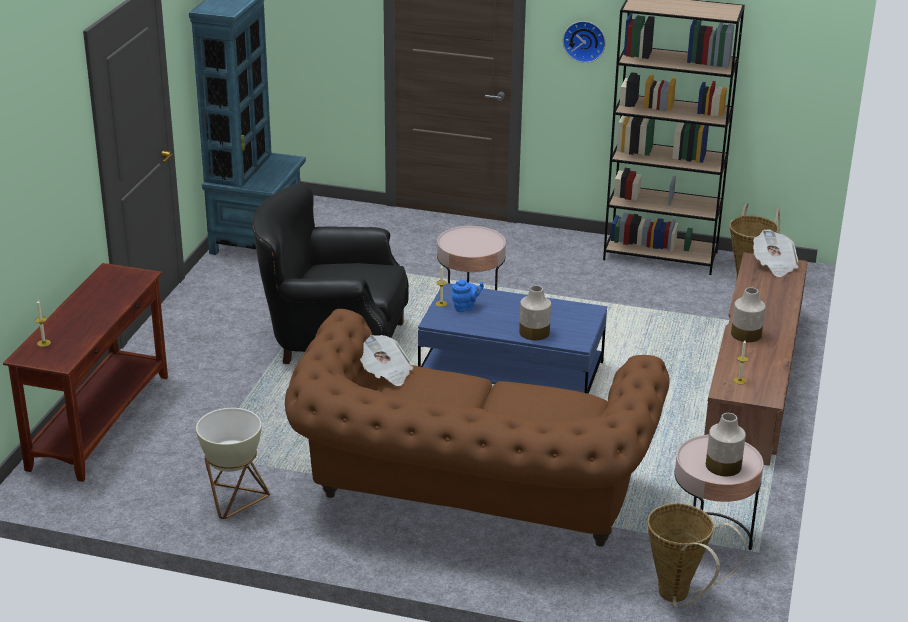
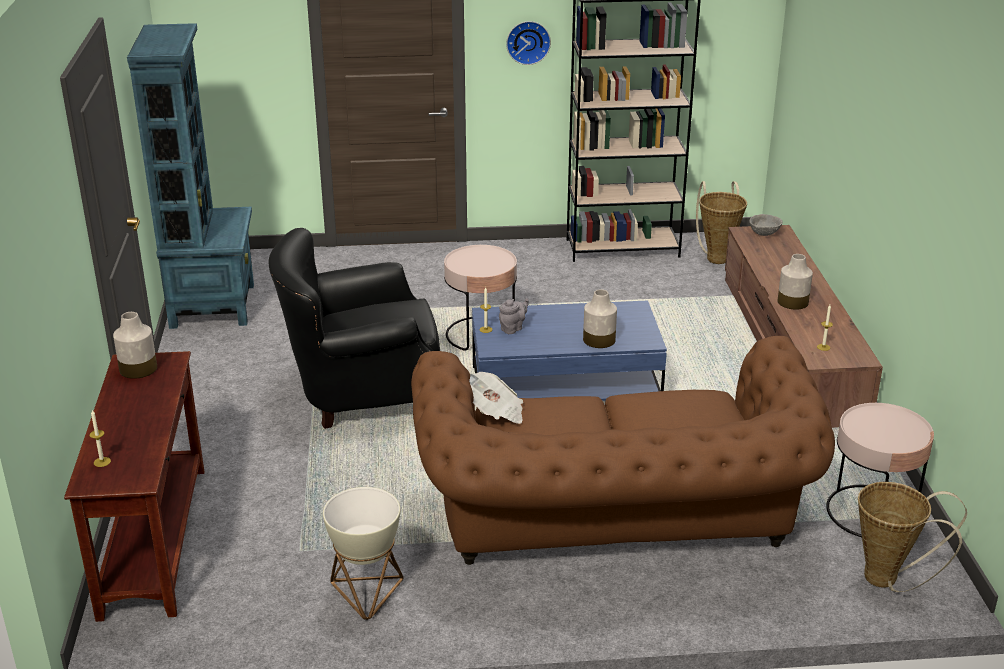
camera: 20 degrees left, 0 degrees up
(465, 307) = (513, 328): blue teapot -> grey teapot
(723, 465) = (894, 433): beige vase -> beige vase (137, 368)
(774, 265) = (764, 233): newspaper -> grey bowl

